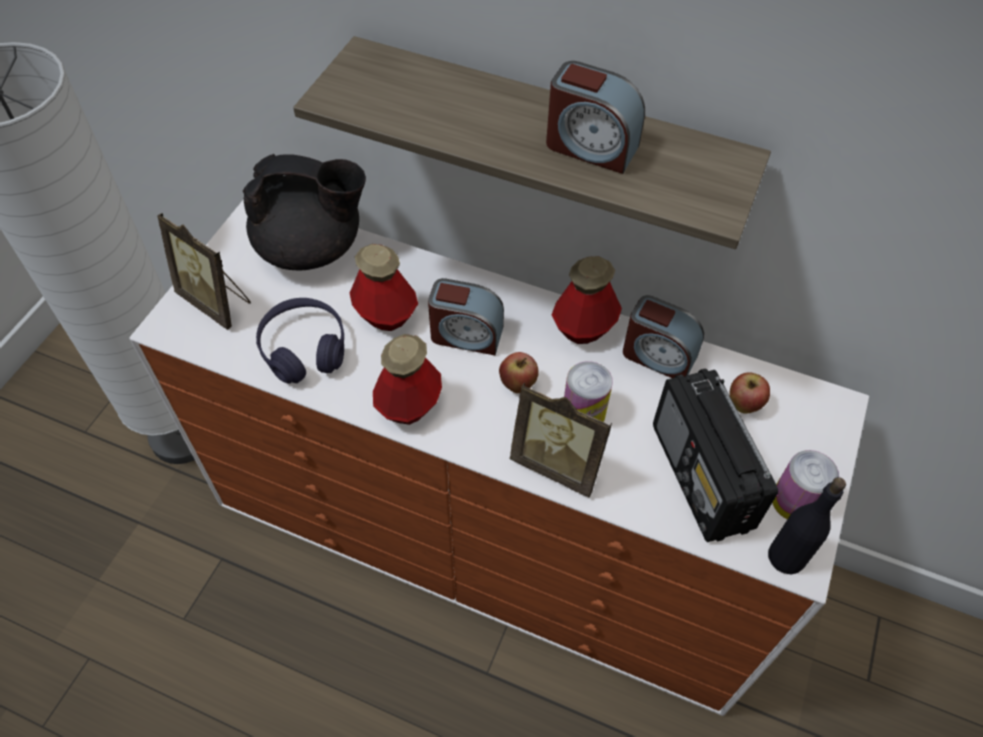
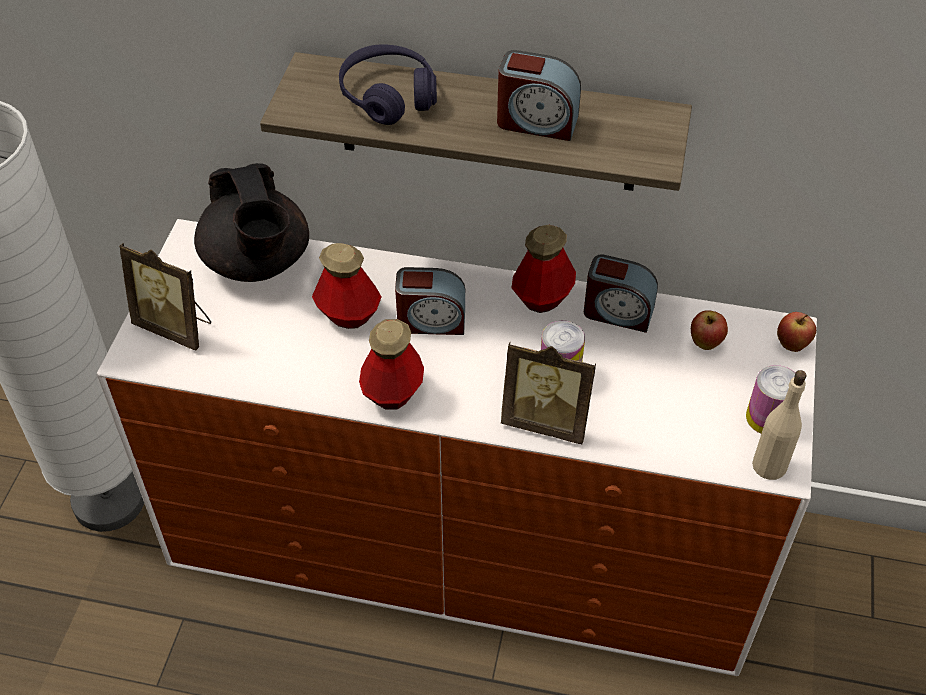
camera: 10 degrees left, 5 degrees down
(304, 349) = (276, 357): purple headphones -> purple headphones (388, 96)
(312, 248) = (257, 263): black teapot -> black teapot turned 75 degrees clockwise
(518, 385) = (492, 358): apple -> apple (792, 345)
(701, 478) = (680, 412): radio -> none
(786, 556) = (769, 465): black bottle -> beige bottle

